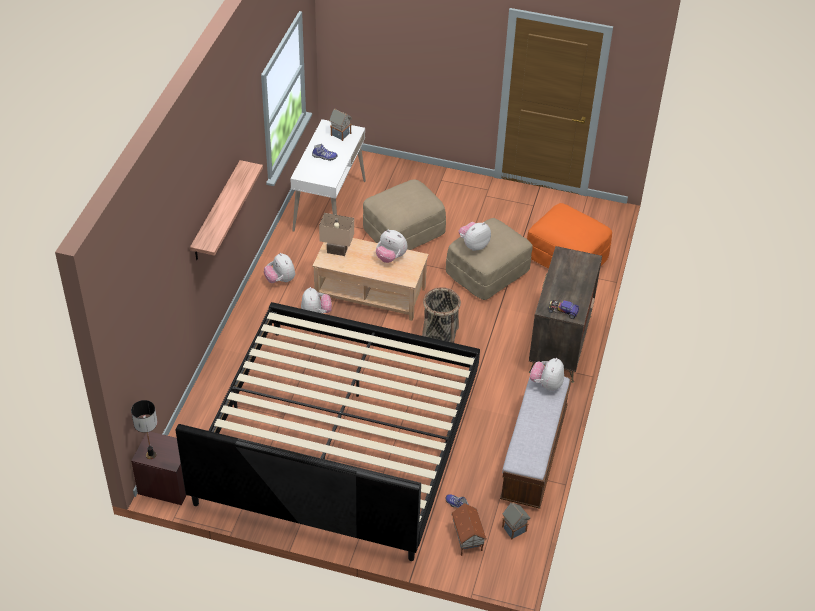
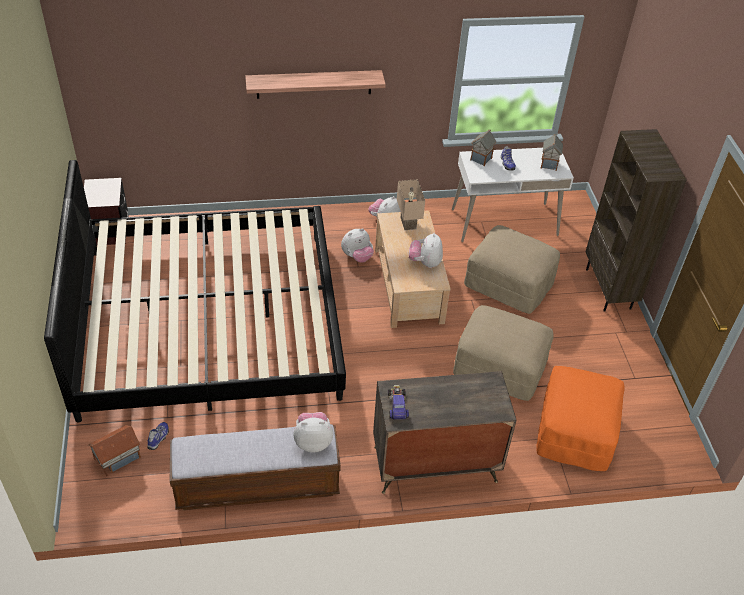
camera: 65 degrees right, 0 degrees up
(151, 455) = (94, 188): table lamp -> none
(439, 336) = (382, 355): basket -> none
(440, 179) = (609, 289): none -> brown bookcase
(473, 245) = (487, 319): plush toy -> none
(514, 529) = (144, 497): toy house -> toy house (481, 159)

